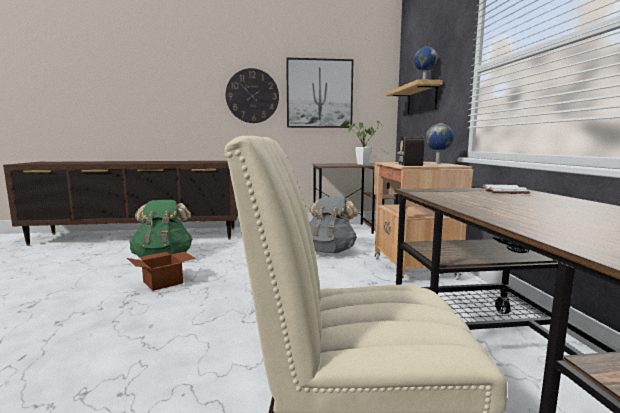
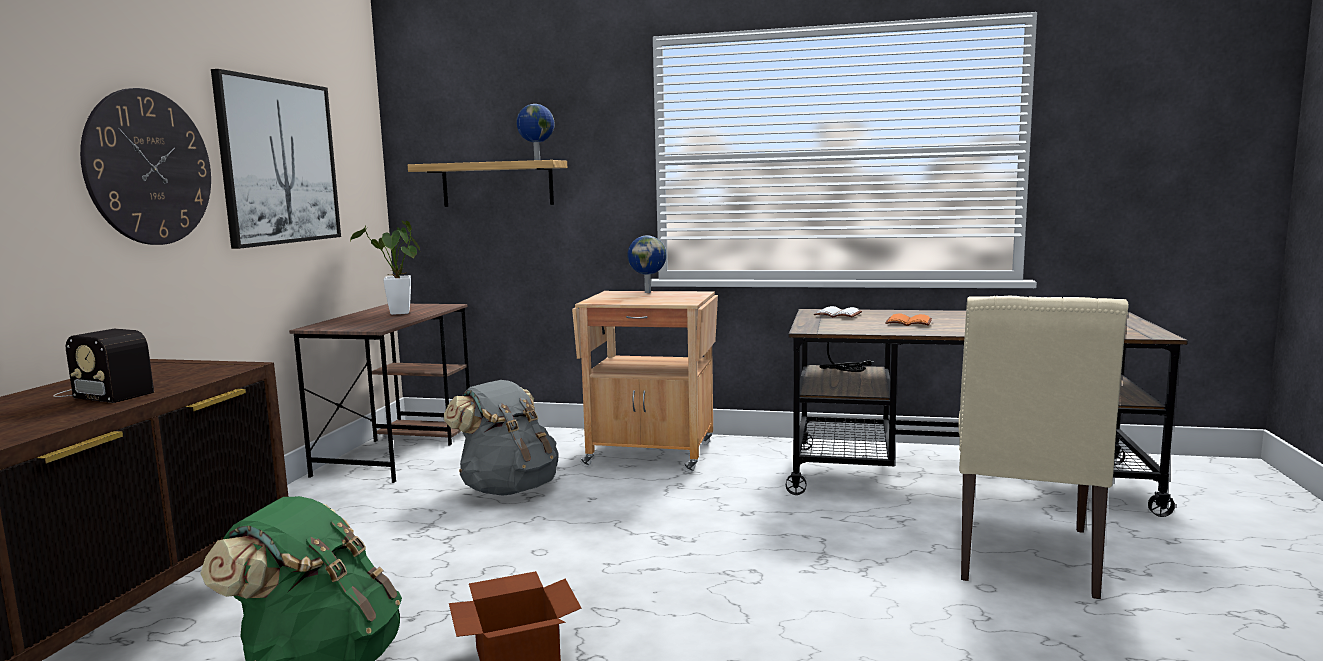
camera: 70 degrees left, 0 degrees up
(410, 164) = (659, 300): radio -> radio (104, 392)
(512, 203) = (909, 322): none -> orange book

